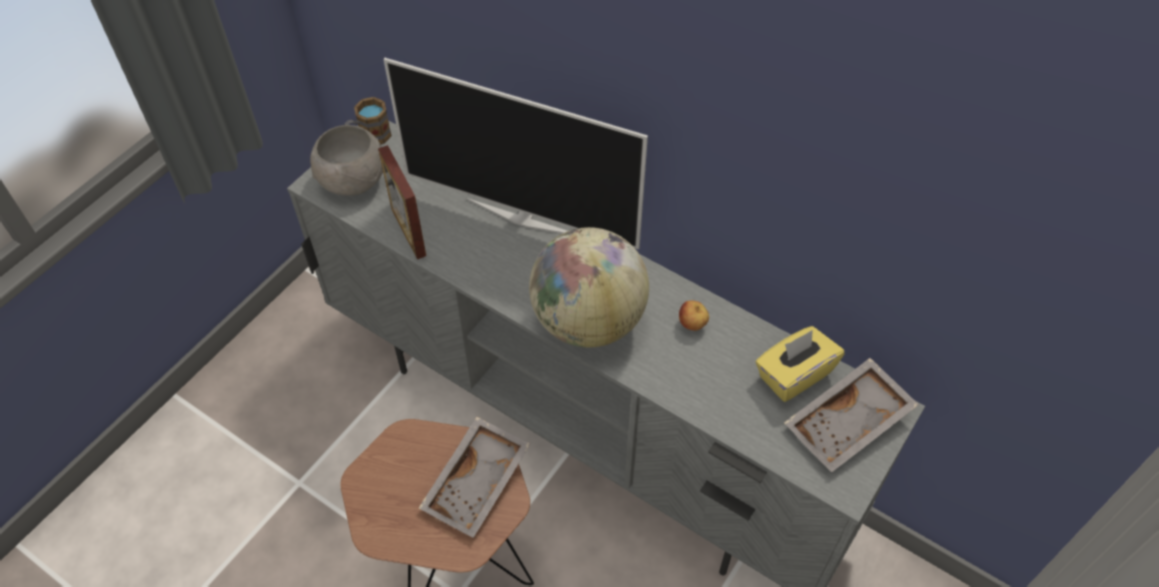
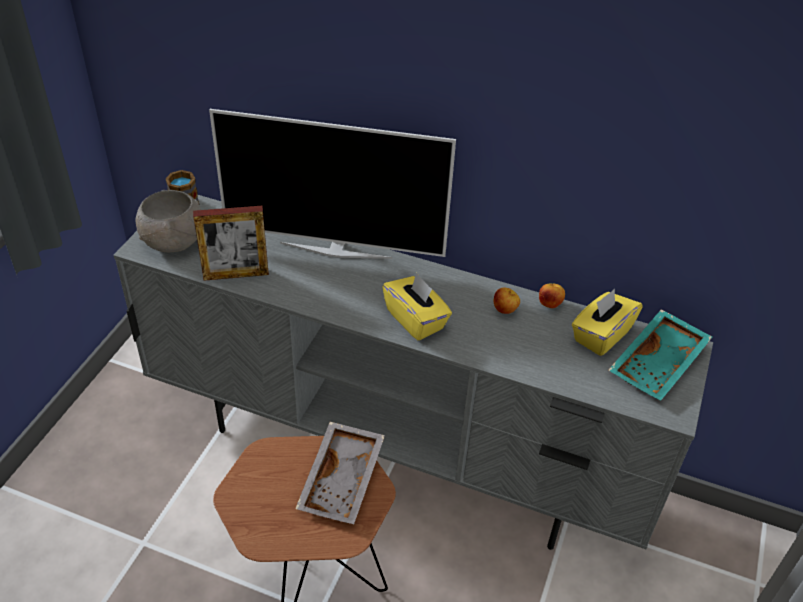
camera: 15 degrees left, 10 degrees down
(408, 232) = (236, 274): picture frame -> picture frame turned 60 degrees counterclockwise
(588, 320) = (416, 320): globe -> yellow tissue box
(746, 325) = (549, 304): none -> apple
(849, 424) = (659, 364): grey tray -> turquoise tray

